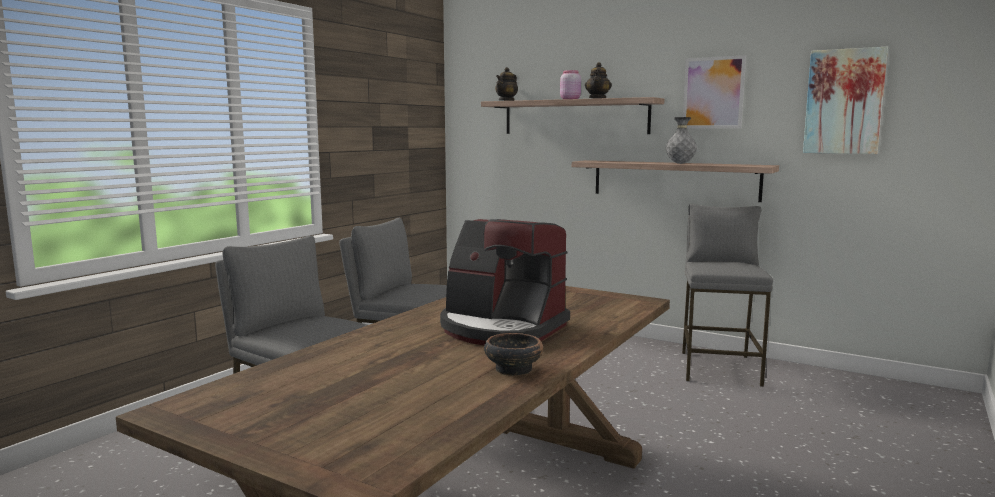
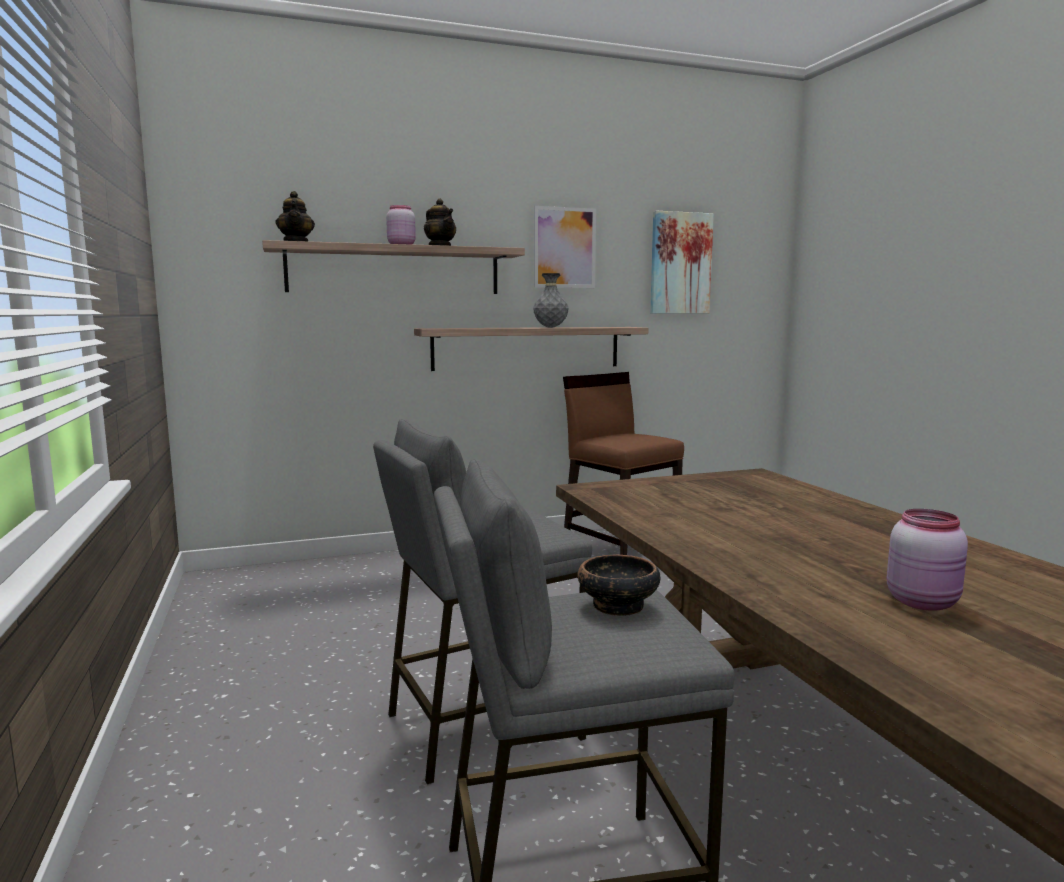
camera: 50 degrees left, 0 degrees up
(398, 361) = (924, 602): none -> pink jar
(501, 328) = (809, 533): coffee machine -> none
(512, 369) = (992, 564): bowl -> bowl (617, 606)
(719, 368) = (620, 547): grey stool -> brown chair

